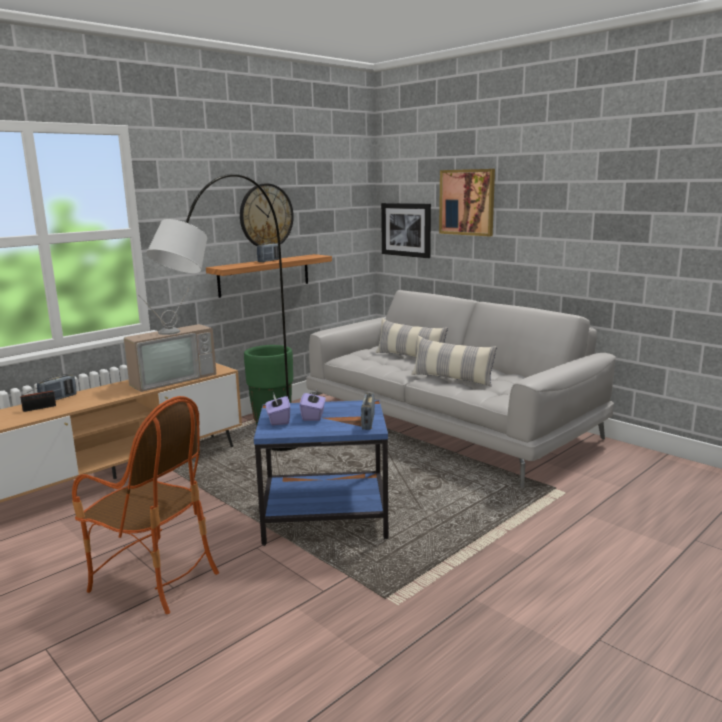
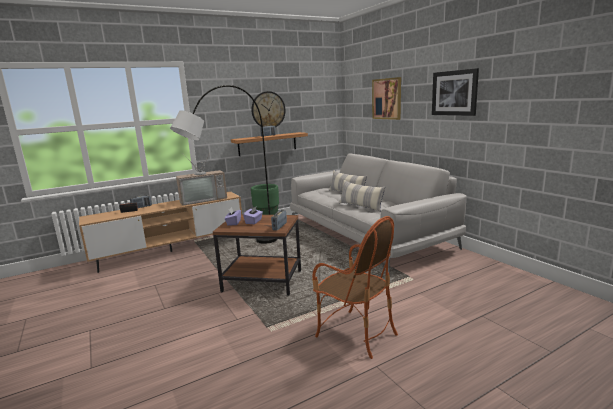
camera: 15 degrees right, 0 degrees up
(154, 579) = (158, 303): armchair -> armchair (356, 334)
(324, 519) = (262, 281): blue side table -> brown side table
(406, 229) = (356, 117): picture -> picture (454, 93)

